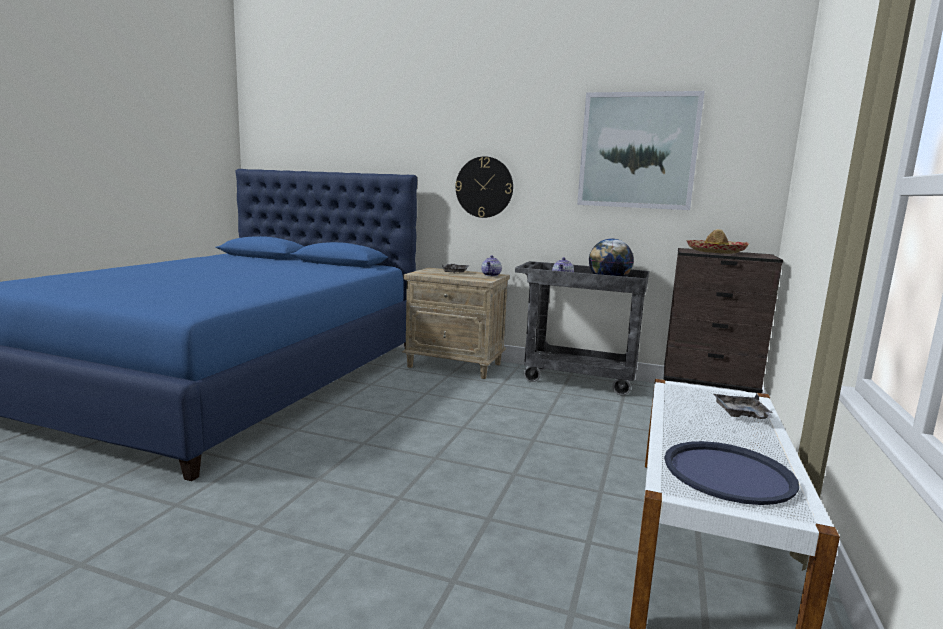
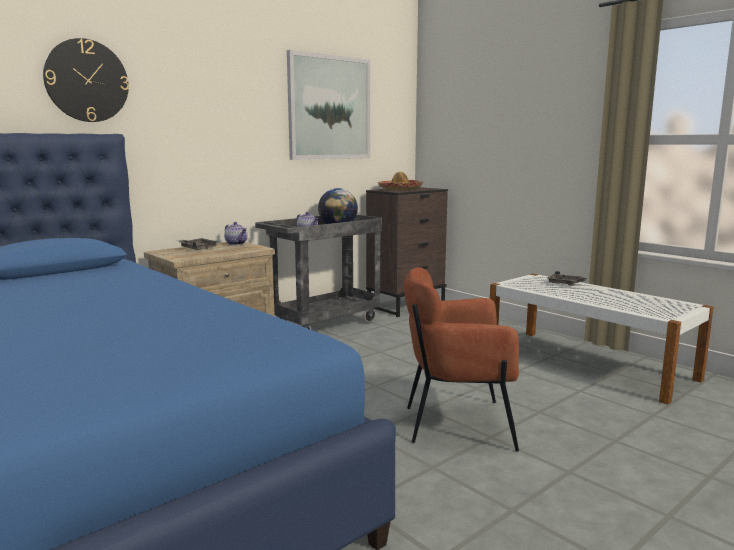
camera: 60 degrees left, 0 degrees up
(413, 477) = (458, 424): none -> brown armchair
(484, 187) = (197, 146): wall clock -> wall clock (86, 81)
(728, 473) = (648, 304): blue tray -> none

